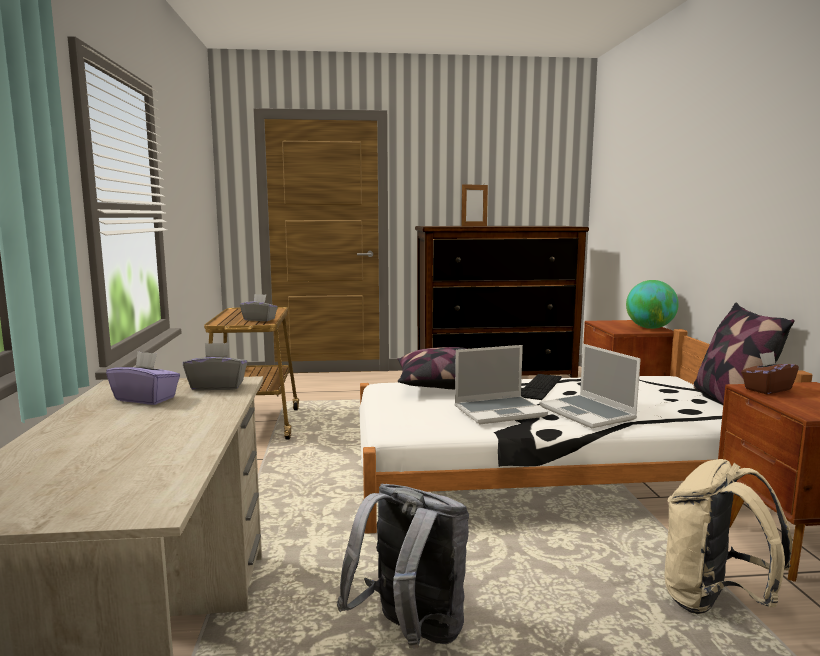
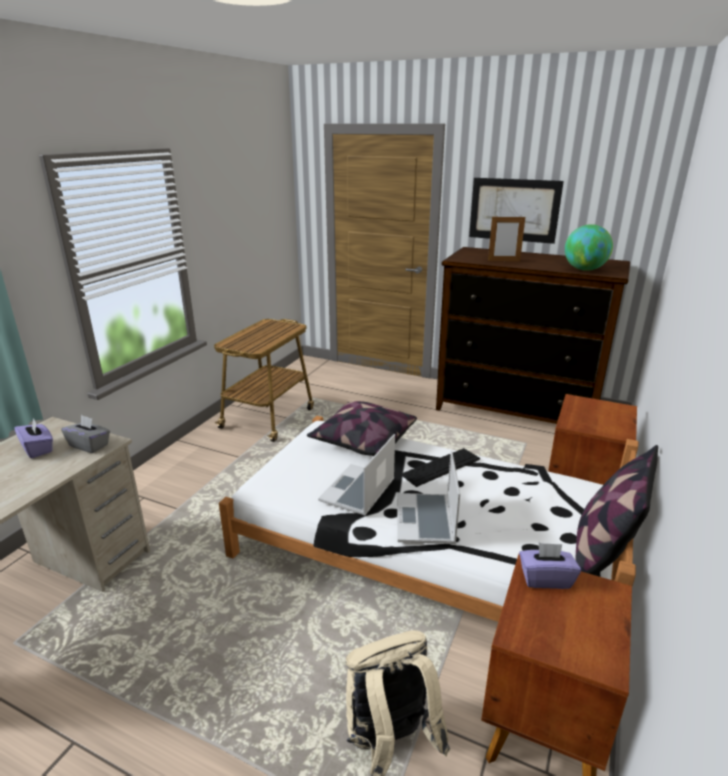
camera: 30 degrees right, 15 degrees up
(259, 319) = (258, 344): grey tissue box -> none
(410, 634) = (163, 655): grey backpack -> none
(460, 188) = (514, 210): none -> picture
(500, 411) = (358, 492): laptop -> laptop turned 105 degrees clockwise
(650, 328) = (615, 425): globe -> globe (584, 269)
(767, 389) = (545, 578): brown tissue box -> purple tissue box

